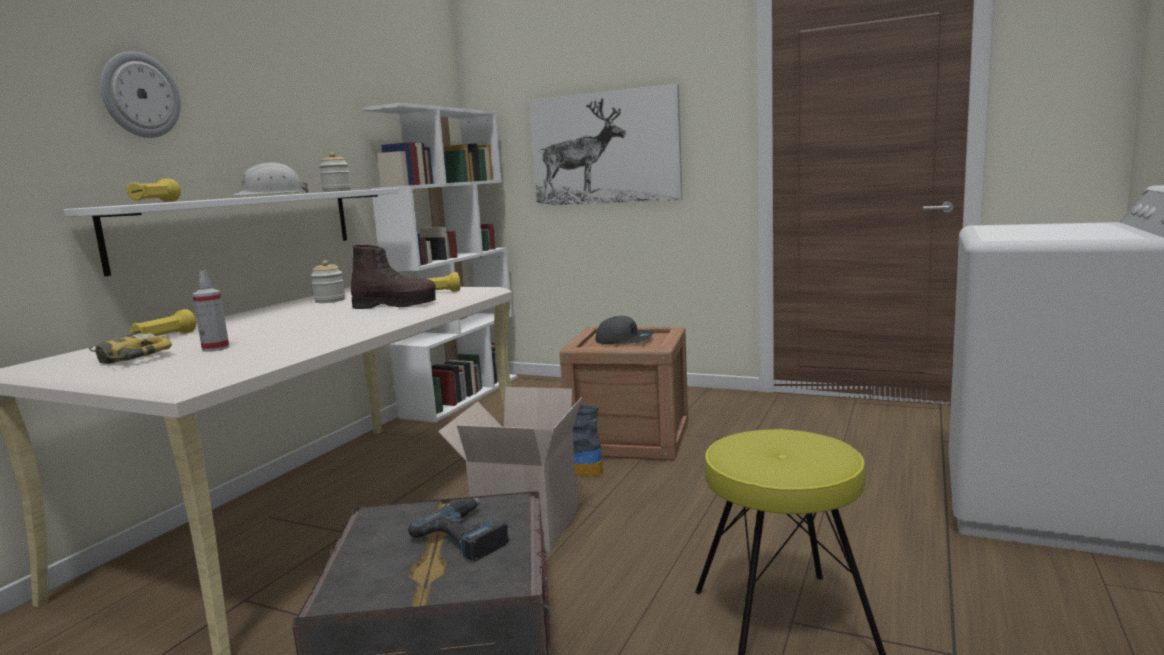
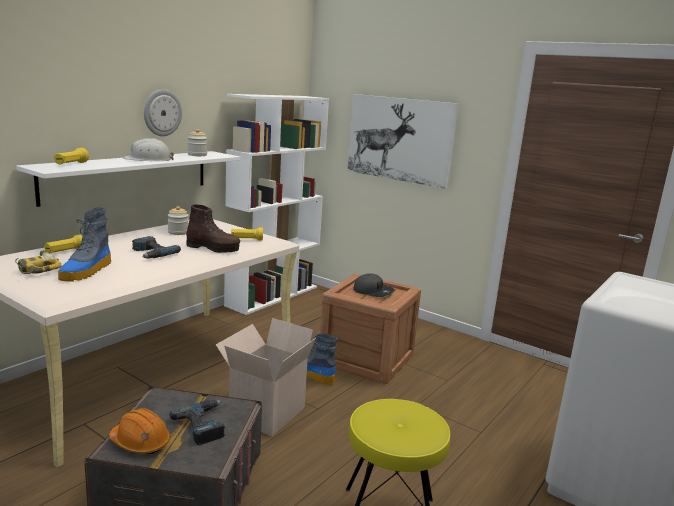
camera: 10 degrees right, 5 degrees up
(140, 95) = (72, 92): wall clock -> wall clock (162, 112)
(215, 348) = (86, 271): spray bottle -> boot
(305, 321) = (151, 253): none -> power drill
(378, 578) = (140, 442): none -> orange hard hat

